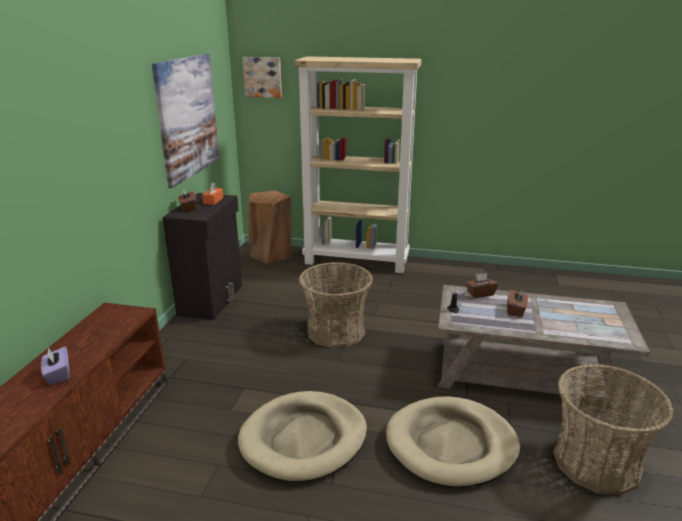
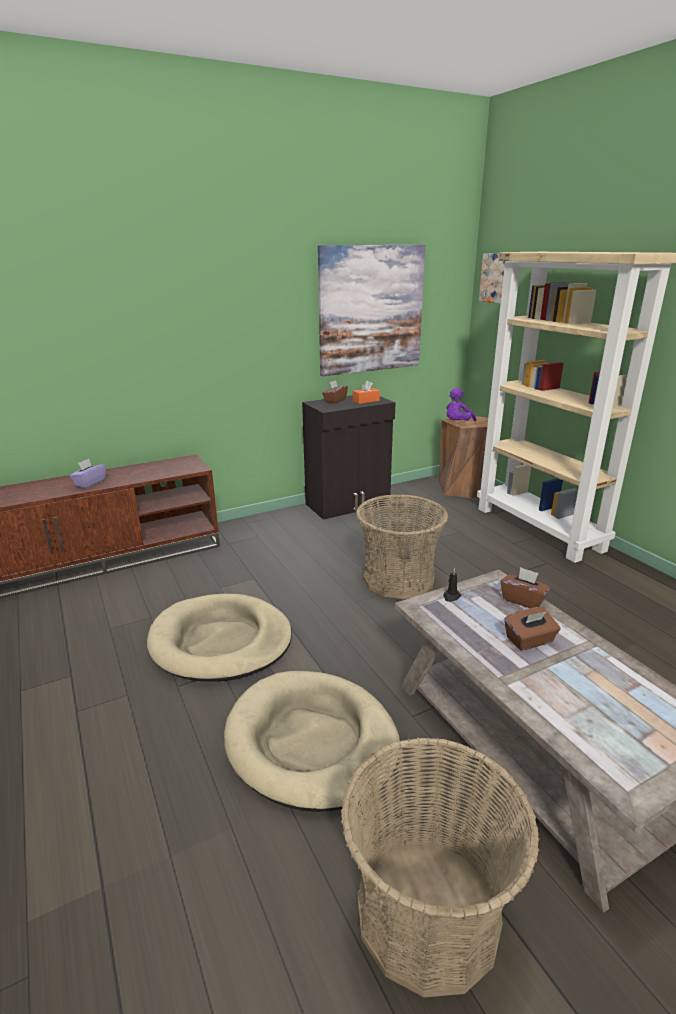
camera: 50 degrees right, 0 degrees up
(265, 201) = (457, 423): none -> purple plush toy

